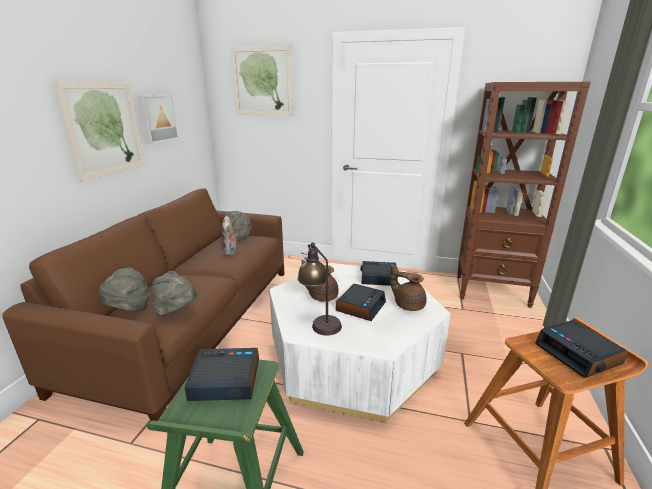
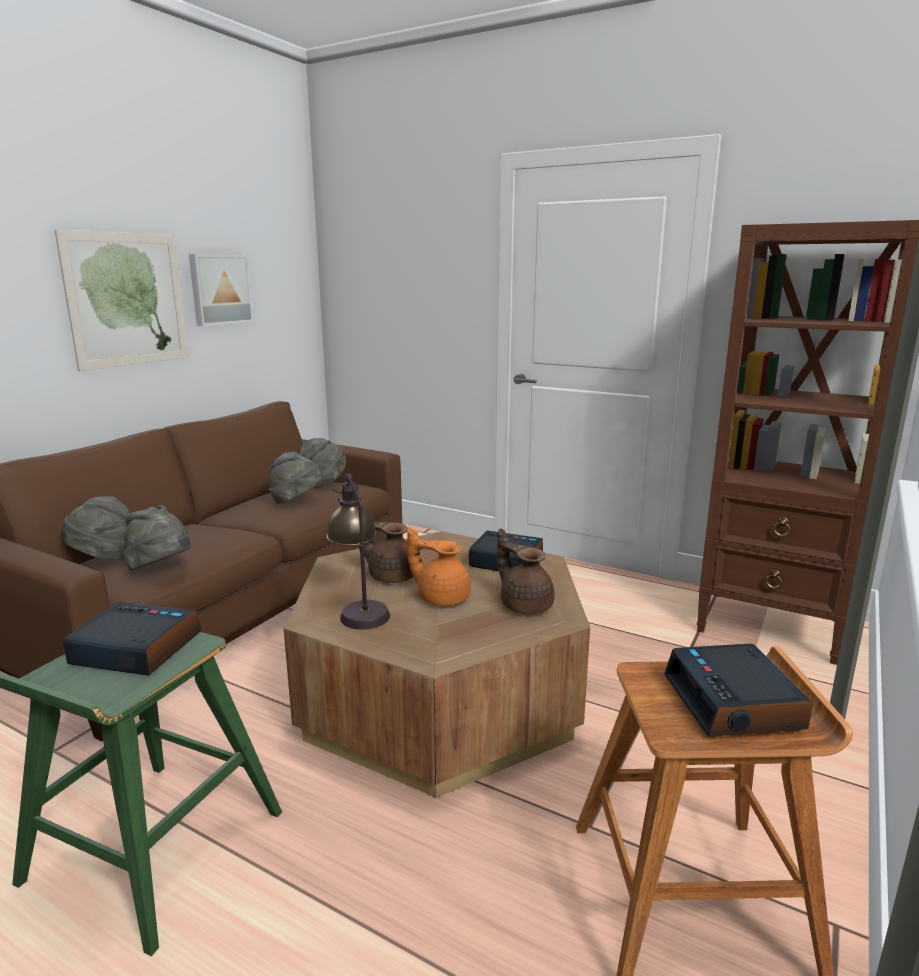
camera: 15 degrees right, 5 degrees down
(230, 252) = (296, 501): plush toy -> grey hat
(262, 81) = (395, 236): picture -> none
(352, 358) = (440, 695): white coffee table -> brown coffee table
(360, 306) = (441, 597): alarm clock -> orange teapot

